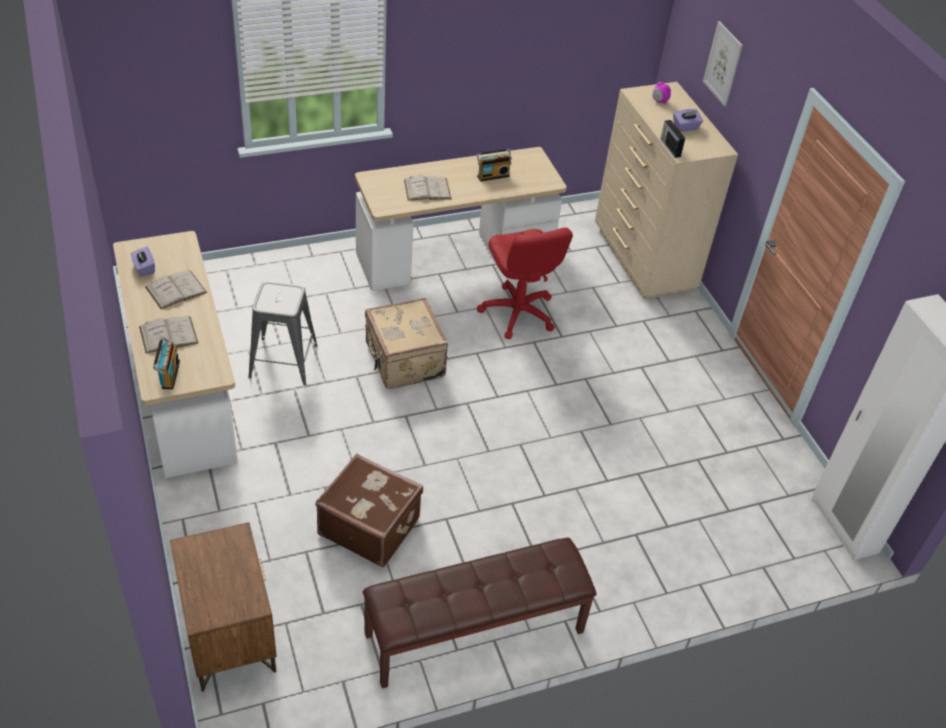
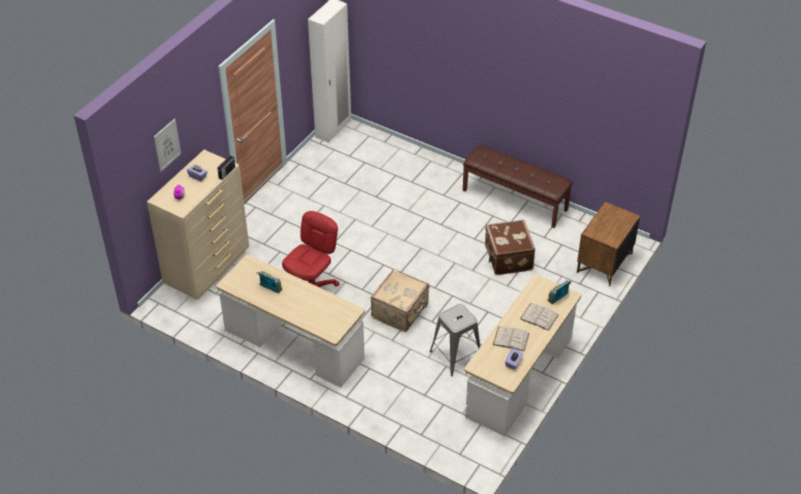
camera: 125 degrees left, 0 degrees up
(427, 189) = (315, 304): white book -> none

